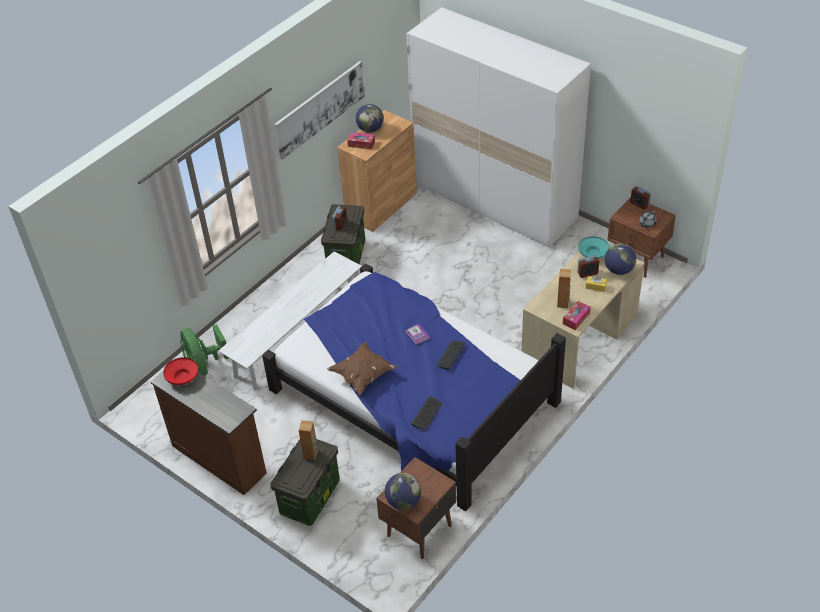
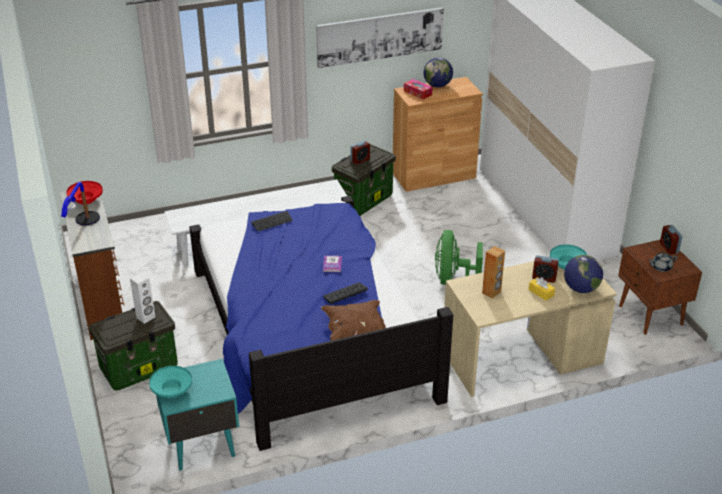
camera: 30 degrees right, 10 degrees down
(204, 365) = (164, 231): green fan -> green fan (452, 278)
(209, 403) = (83, 226): none -> table lamp
(311, 454) = (146, 317): brown speaker -> white speaker
(363, 375) = (250, 275): brown pillow -> brown pillow (355, 331)
(403, 502) = (172, 389): globe -> turquoise bowl
(418, 531) = (200, 444): brown nightstand -> turquoise nightstand
(427, 414) = (272, 330): keyboard -> keyboard (272, 222)
(576, 318) = (492, 310): tissue box -> none

